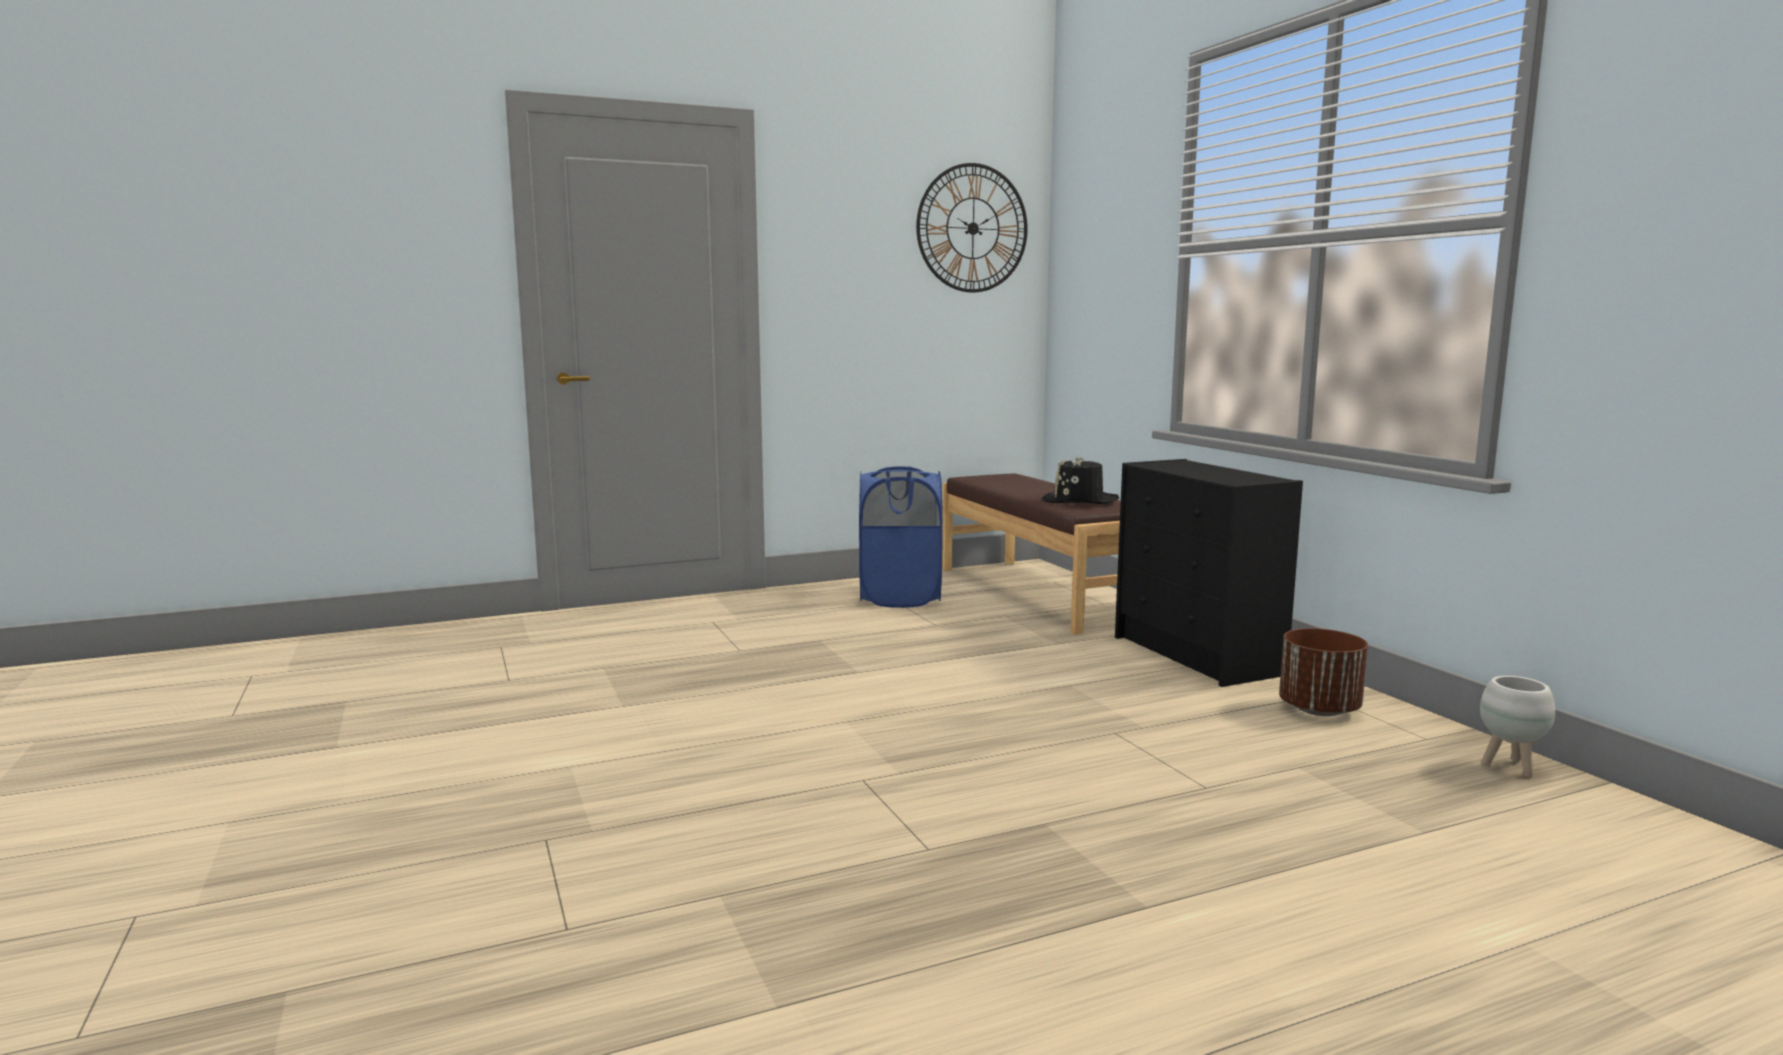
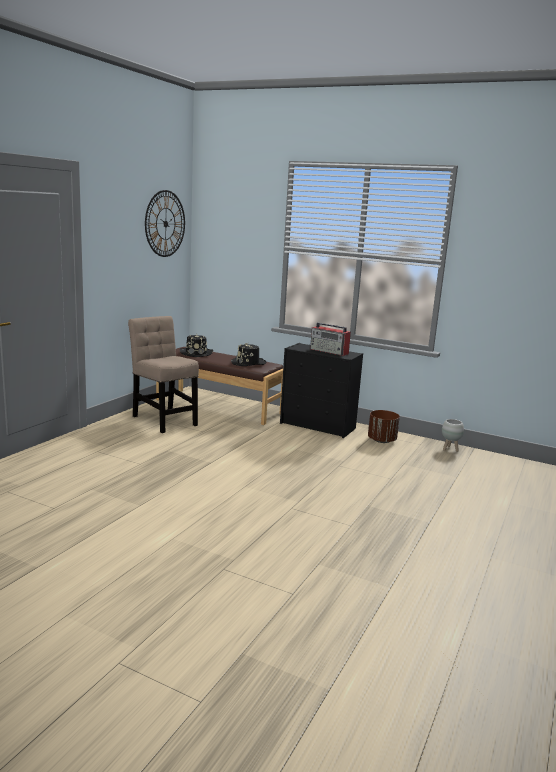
camera: 40 degrees left, 5 degrees up
(900, 597) = (163, 419): blue laundry basket -> beige chair
(1011, 481) = (196, 353): none -> black hat
(1217, 473) = (329, 351): none -> radio

